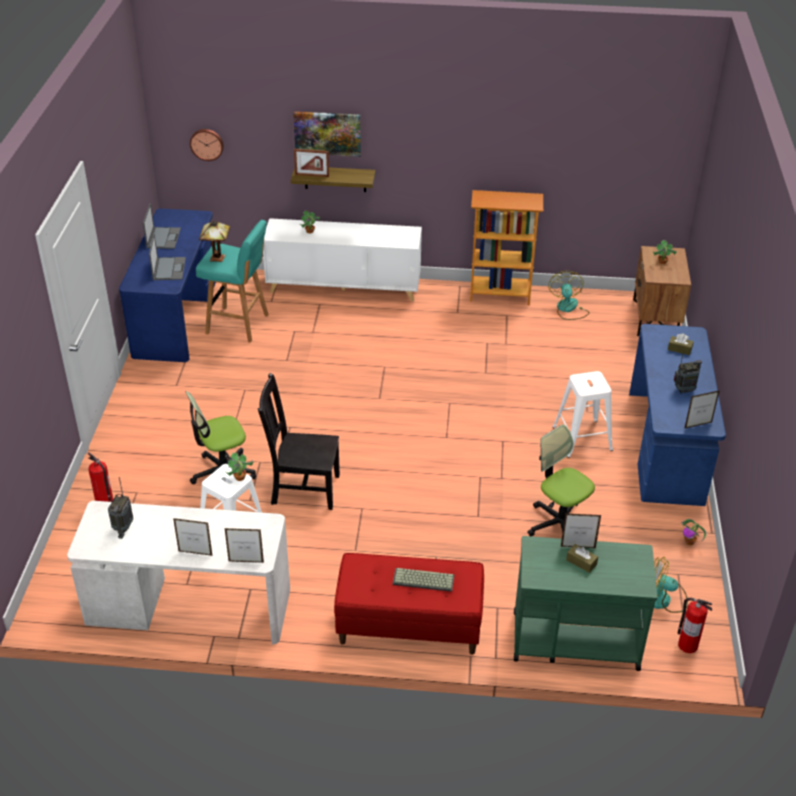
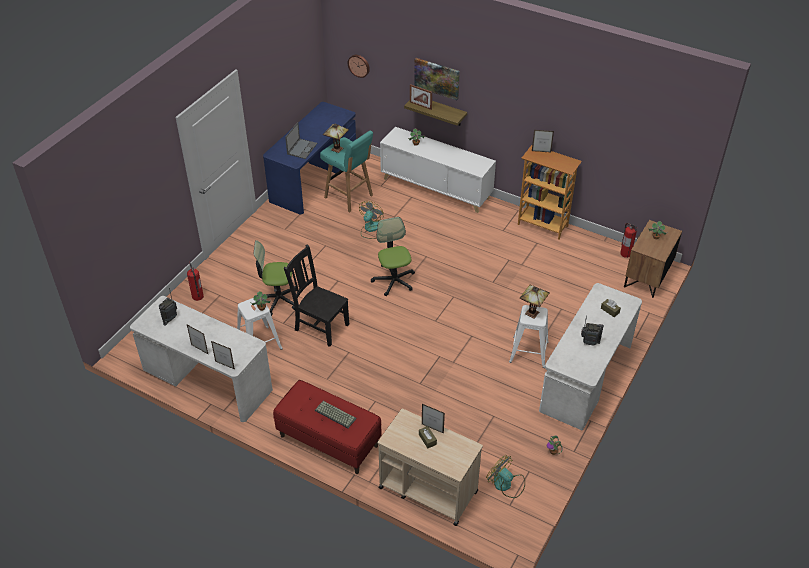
camera: 25 degrees right, 5 degrees up
(163, 238) = (312, 124): laptop -> none
(559, 524) = (471, 407): office chair -> office chair (394, 281)
(568, 309) = (586, 251): fan -> fan (371, 229)
(574, 640) = (427, 489): green cart -> beige cart
(586, 380) = (531, 312): none -> table lamp
(667, 446) = (586, 378): blue desk -> white desk
(687, 645) = (500, 521): fire extinguisher -> fire extinguisher (625, 253)
(698, 425) = (580, 372): picture frame -> picture frame (541, 151)

